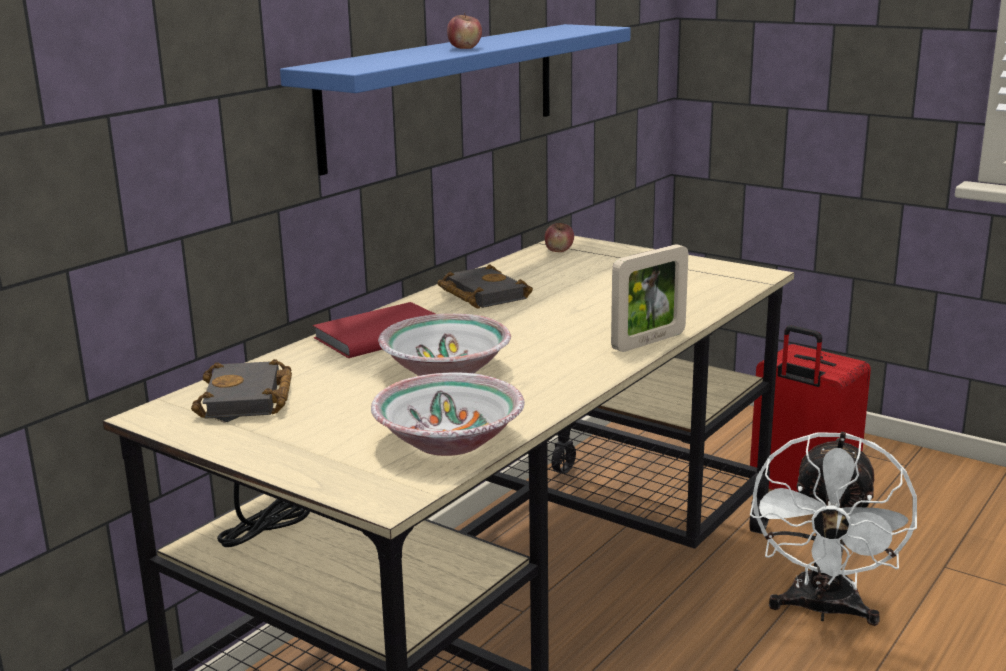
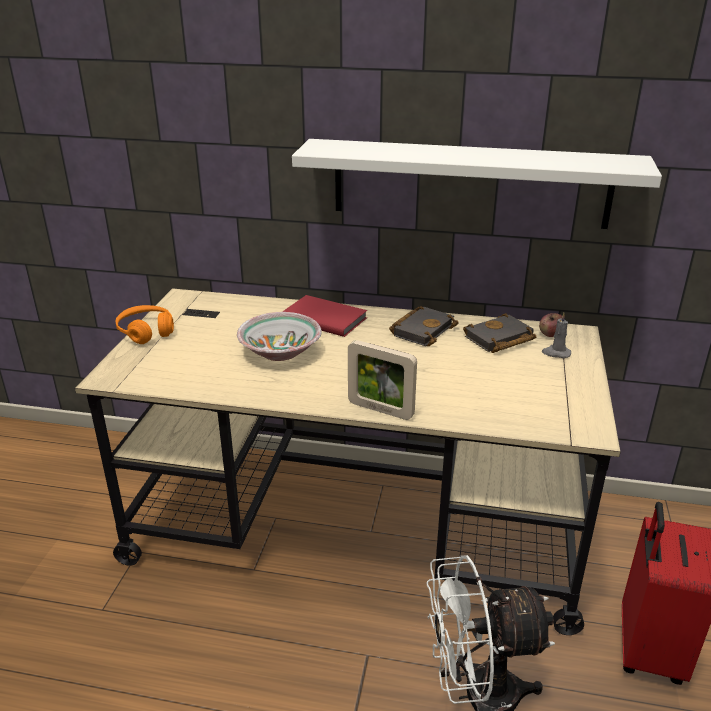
camera: 65 degrees right, 10 degrees up
(248, 399) = (209, 311): black book -> black book (499, 340)
(254, 454) = (146, 332): none -> orange headphones
(444, 93) = (470, 183): blue shelf -> white shelf
(449, 442) = (179, 378): bowl -> none
(465, 48) = (442, 155): apple -> none
(600, 256) = (556, 353): none -> grey candle

